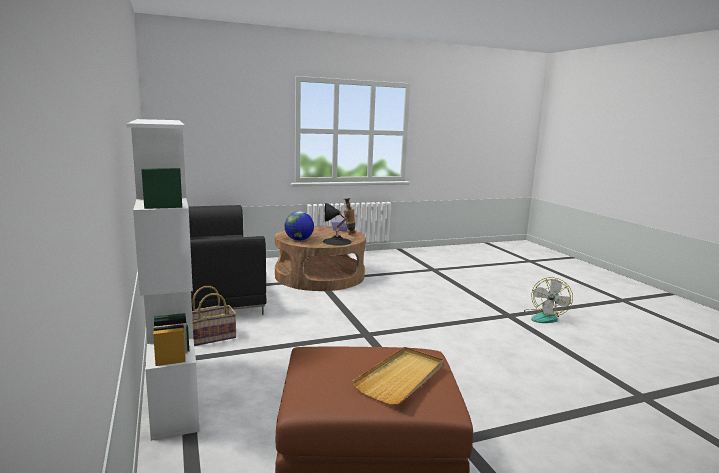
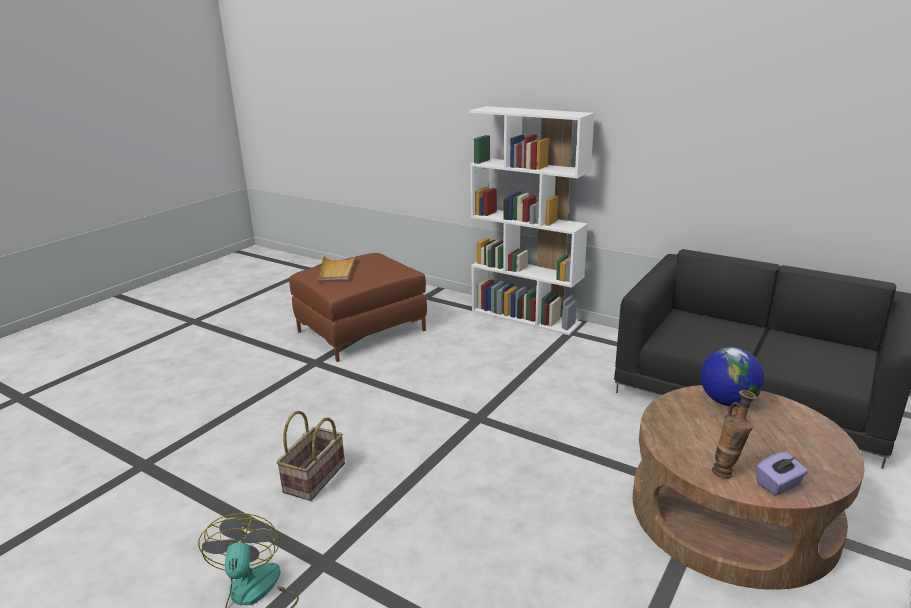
camera: 145 degrees right, 10 degrees up
(211, 337) = (596, 352): basket -> basket (315, 478)
(336, 241) = (678, 427): black table lamp -> none

